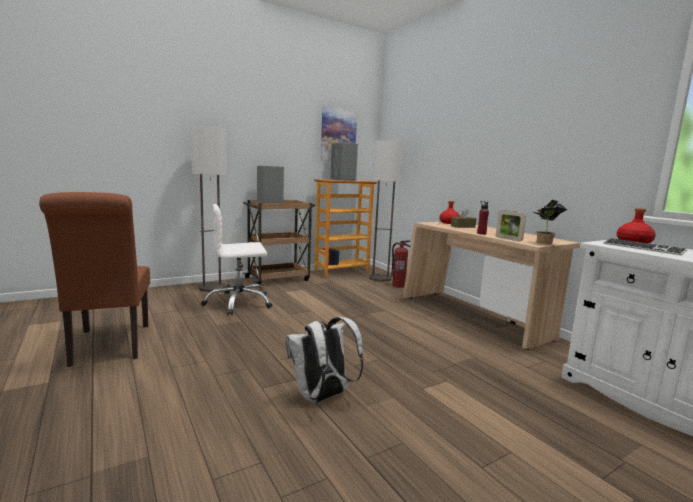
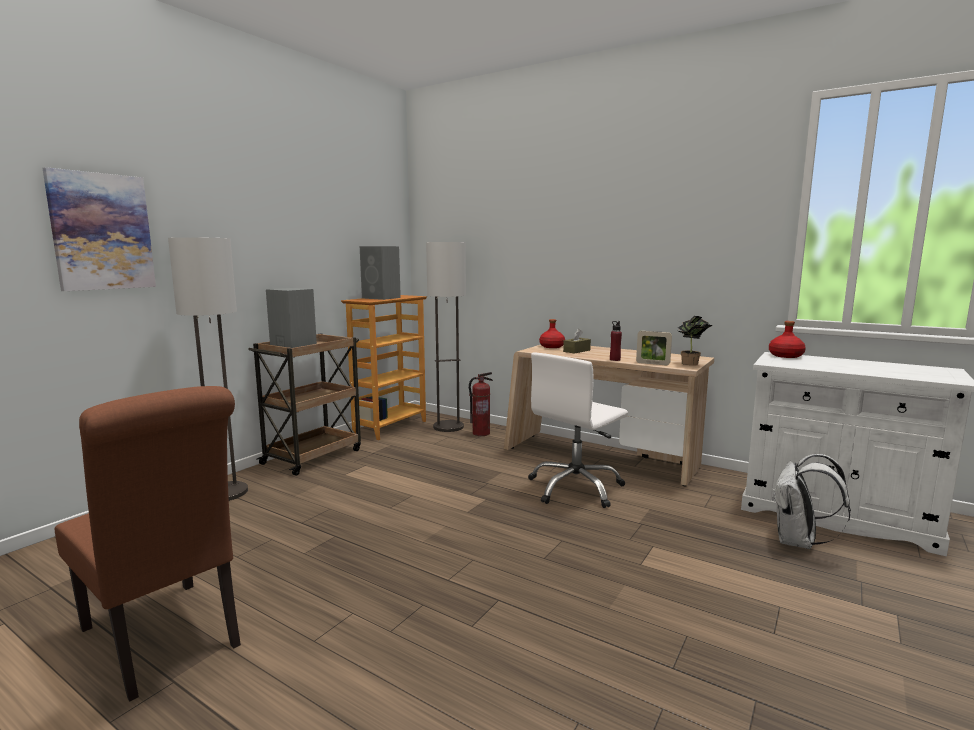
camera: 25 degrees left, 0 degrees up
(238, 303) = (297, 508): white office chair -> white office chair (575, 488)
(322, 397) = (554, 612): white backpack -> white backpack (799, 542)
(338, 135) = (364, 234): picture -> picture (102, 232)
(642, 248) = (808, 363): keyboard -> none

